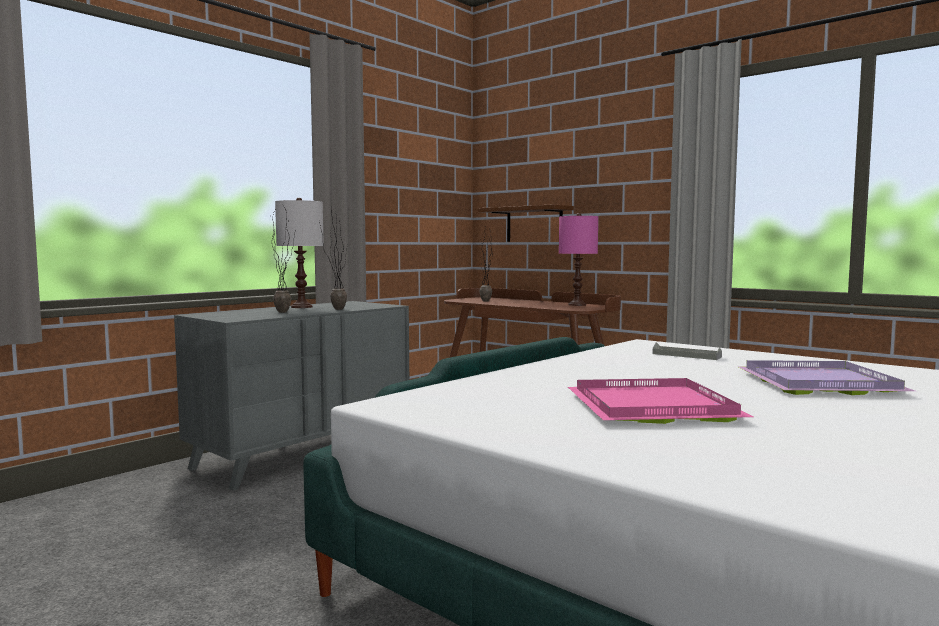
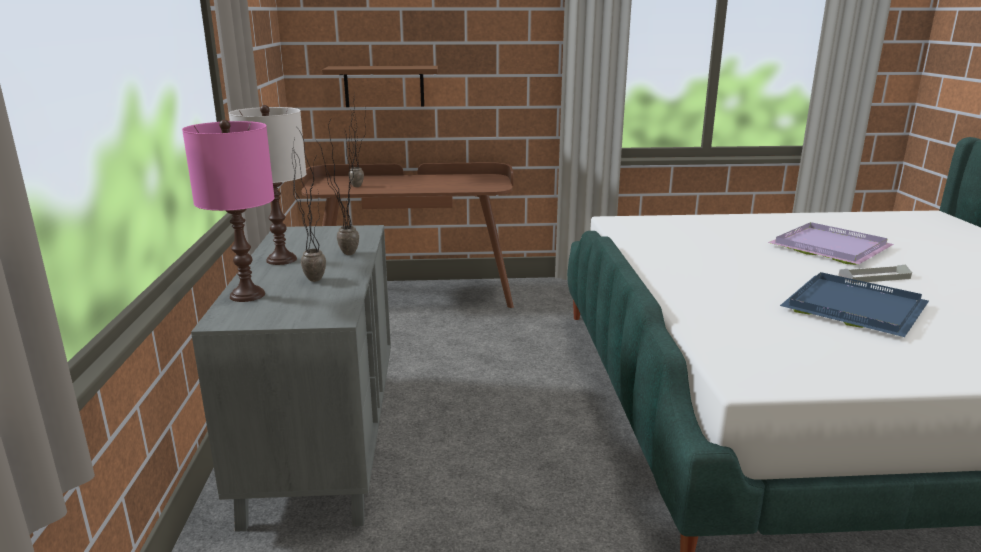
camera: 45 degrees left, 15 degrees up
(577, 305) = (465, 178): pink table lamp -> pink table lamp (248, 295)
(655, 408) = (857, 308): pink tray -> blue tray
(686, 355) = (688, 233): grey tray -> grey tray (874, 277)

